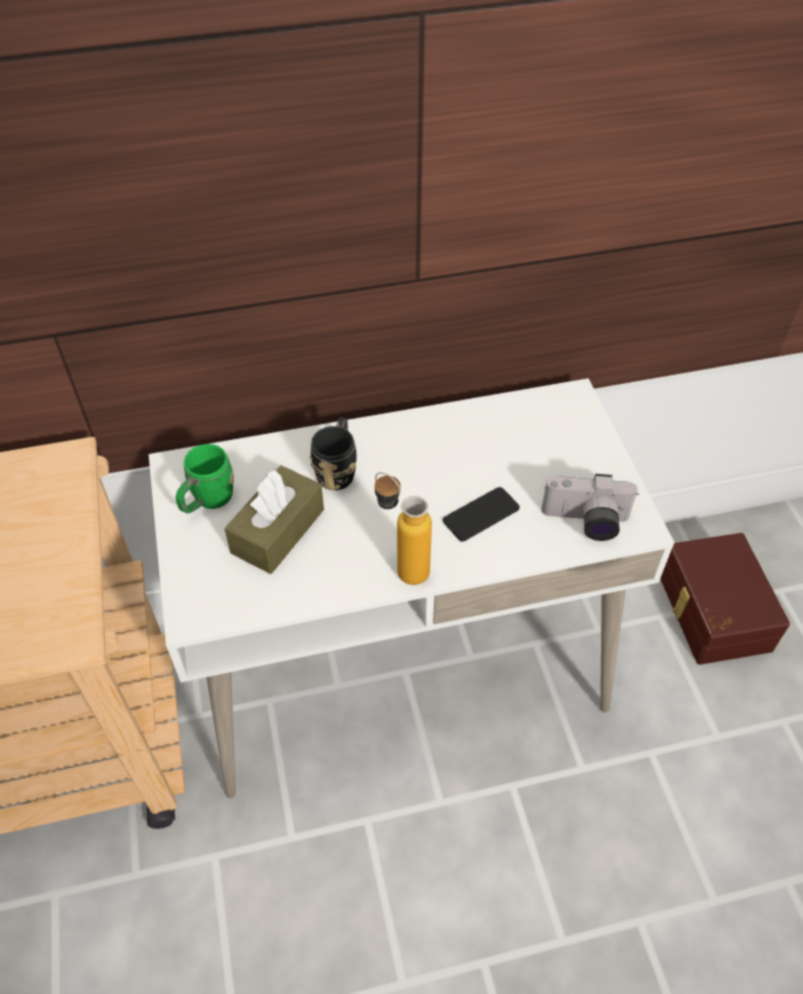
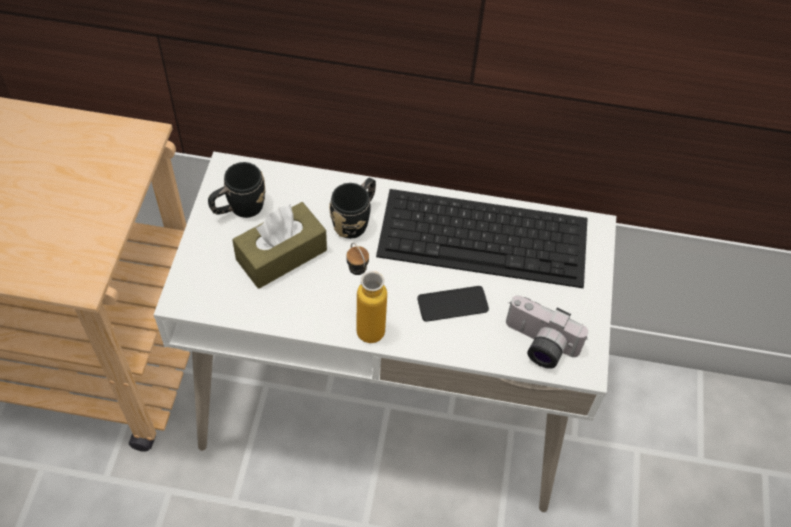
camera: 20 degrees right, 5 degrees up
(207, 501) = (239, 209): green mug -> black mug
(477, 440) = (485, 237): none -> keyboard
(711, 611) = (687, 464): brown storage box -> none

